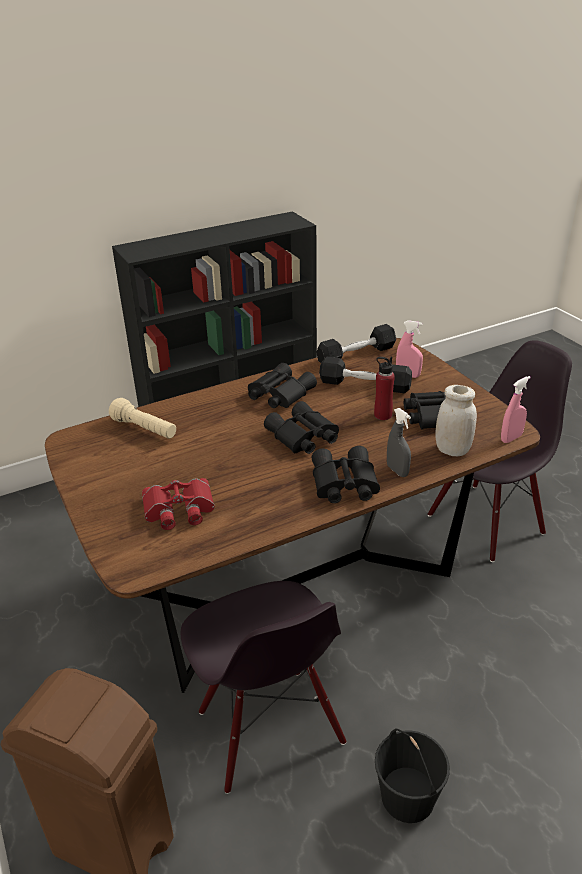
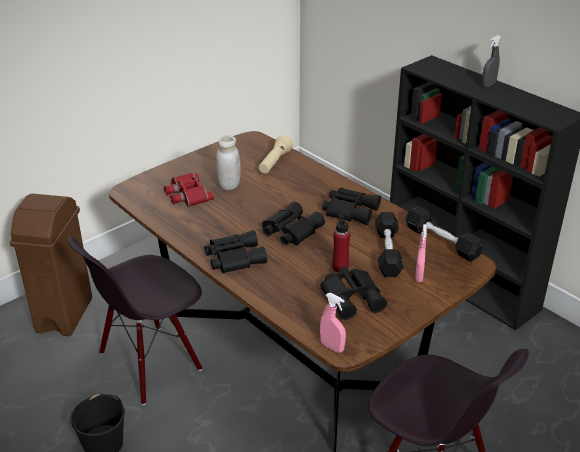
camera: 75 degrees right, 0 degrees up
(397, 471) = (258, 282): grey spray bottle -> grey spray bottle (488, 84)
(452, 450) = (299, 311): white jar -> white jar (229, 185)

